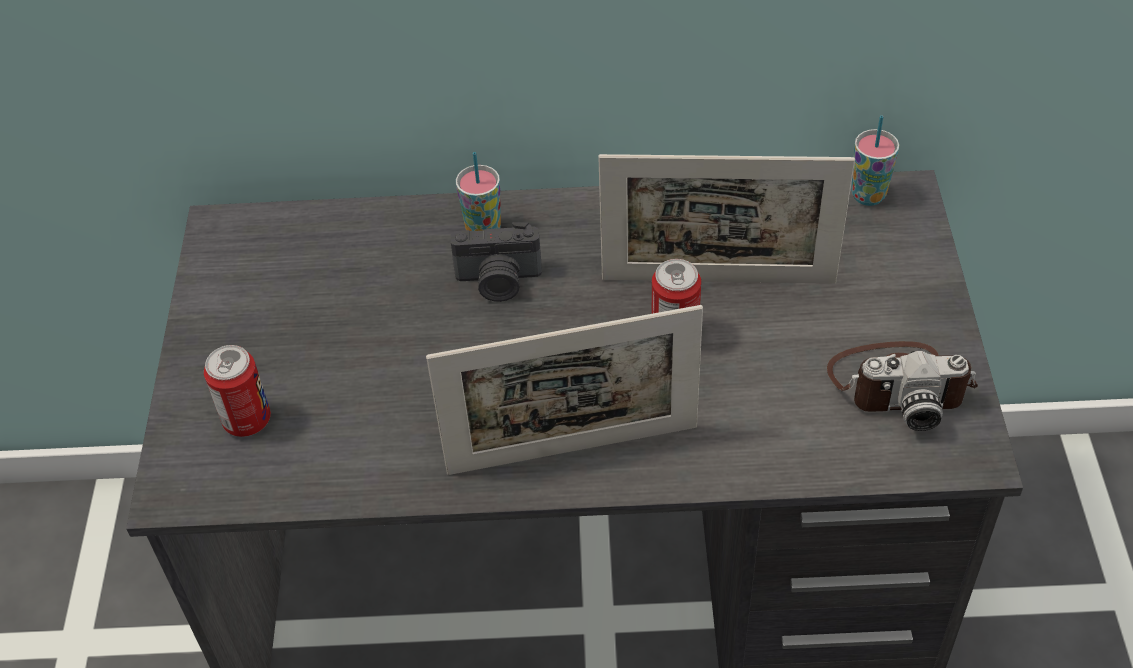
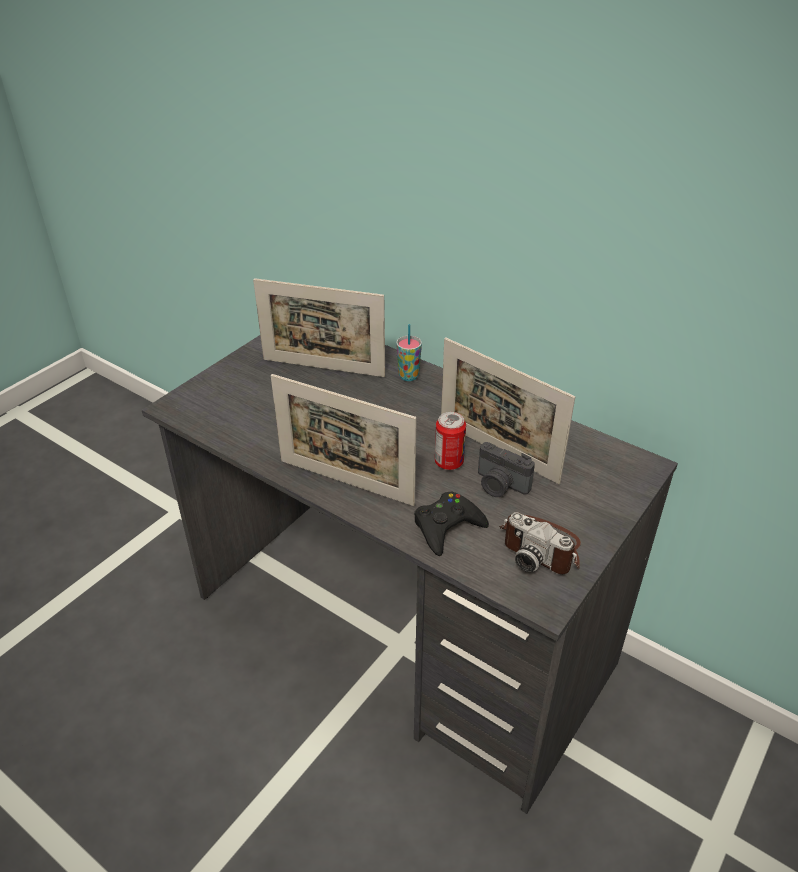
camera: 35 degrees right, 10 degrees down
(247, 420) = (228, 396): can -> none
(343, 286) = (323, 368): none -> picture frame
(498, 282) = (392, 399): camera -> camera (499, 485)
(767, 430) = (447, 527): none -> black game controller
(868, 195) = (623, 455): cup -> none

